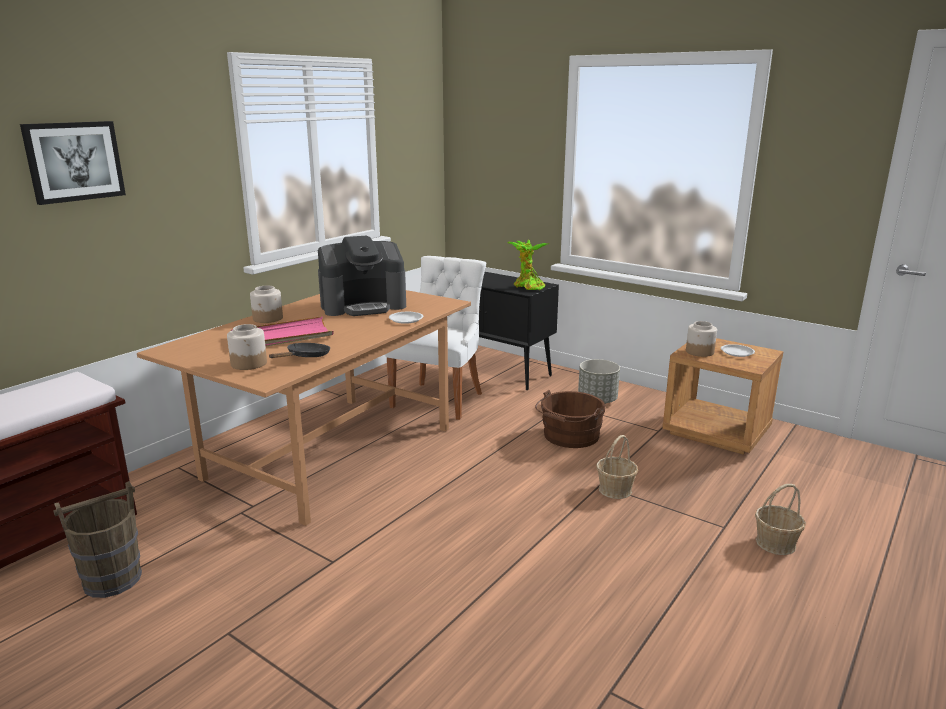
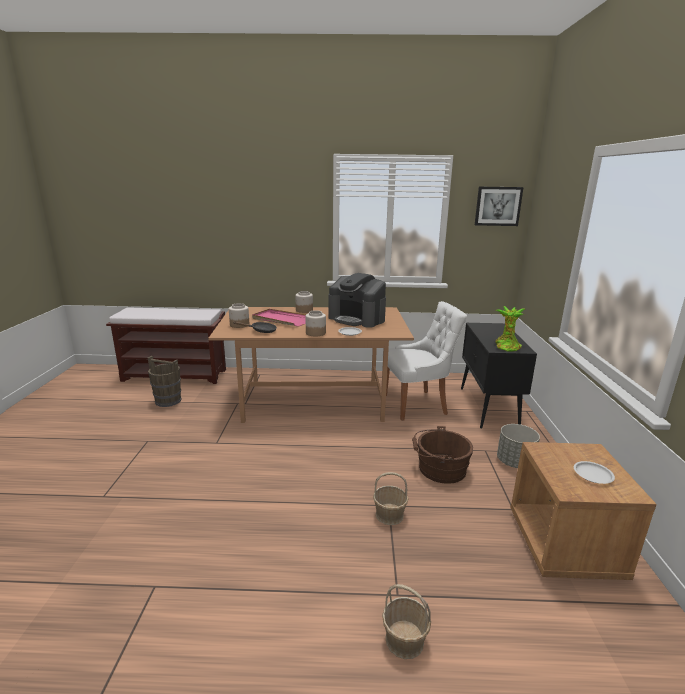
camera: 55 degrees right, 0 degrees up
(74, 161) = (237, 209): picture -> picture (498, 206)
(699, 352) = (555, 454): jar -> jar (315, 333)

